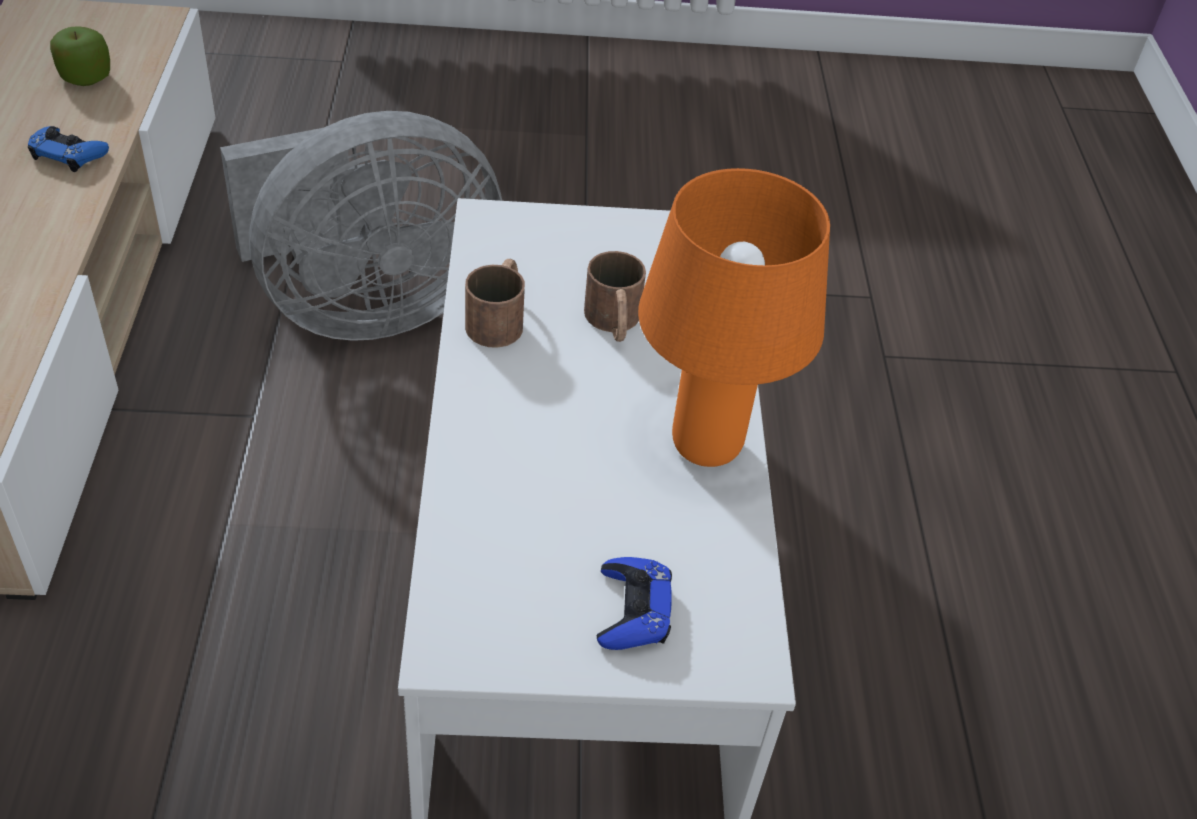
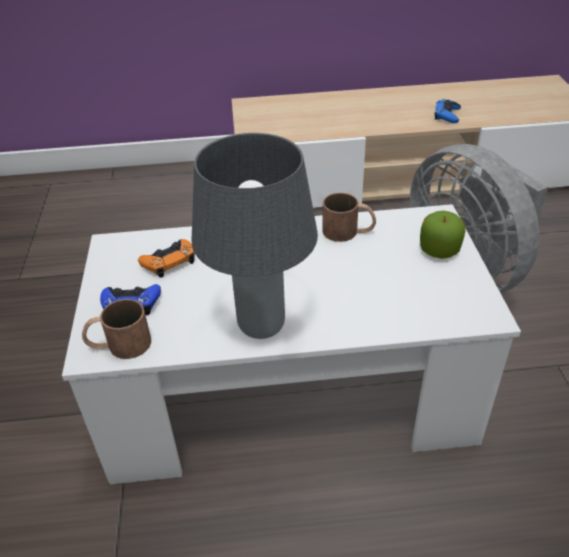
camera: 90 degrees right, 5 degrees down
(85, 77) = (510, 106): apple -> apple (439, 250)
(525, 554) = (169, 261): none -> orange game controller
(614, 323) = (363, 276): brown mug -> brown mug (119, 345)
(707, 445) = (262, 326): orange table lamp -> grey table lamp

